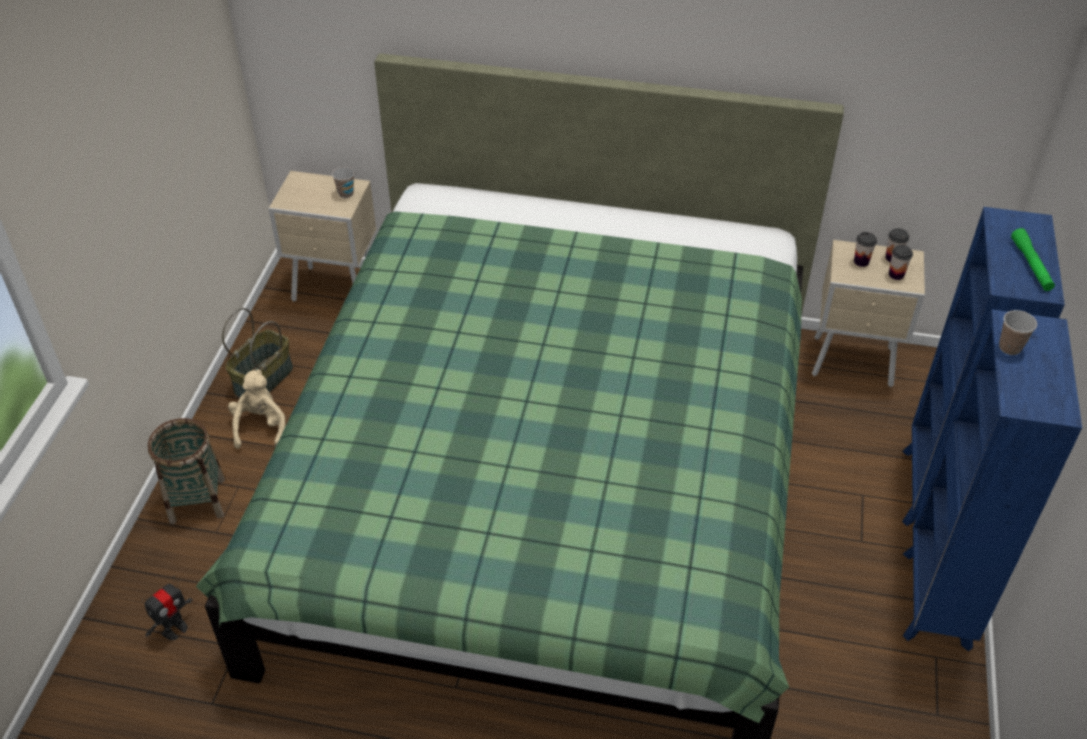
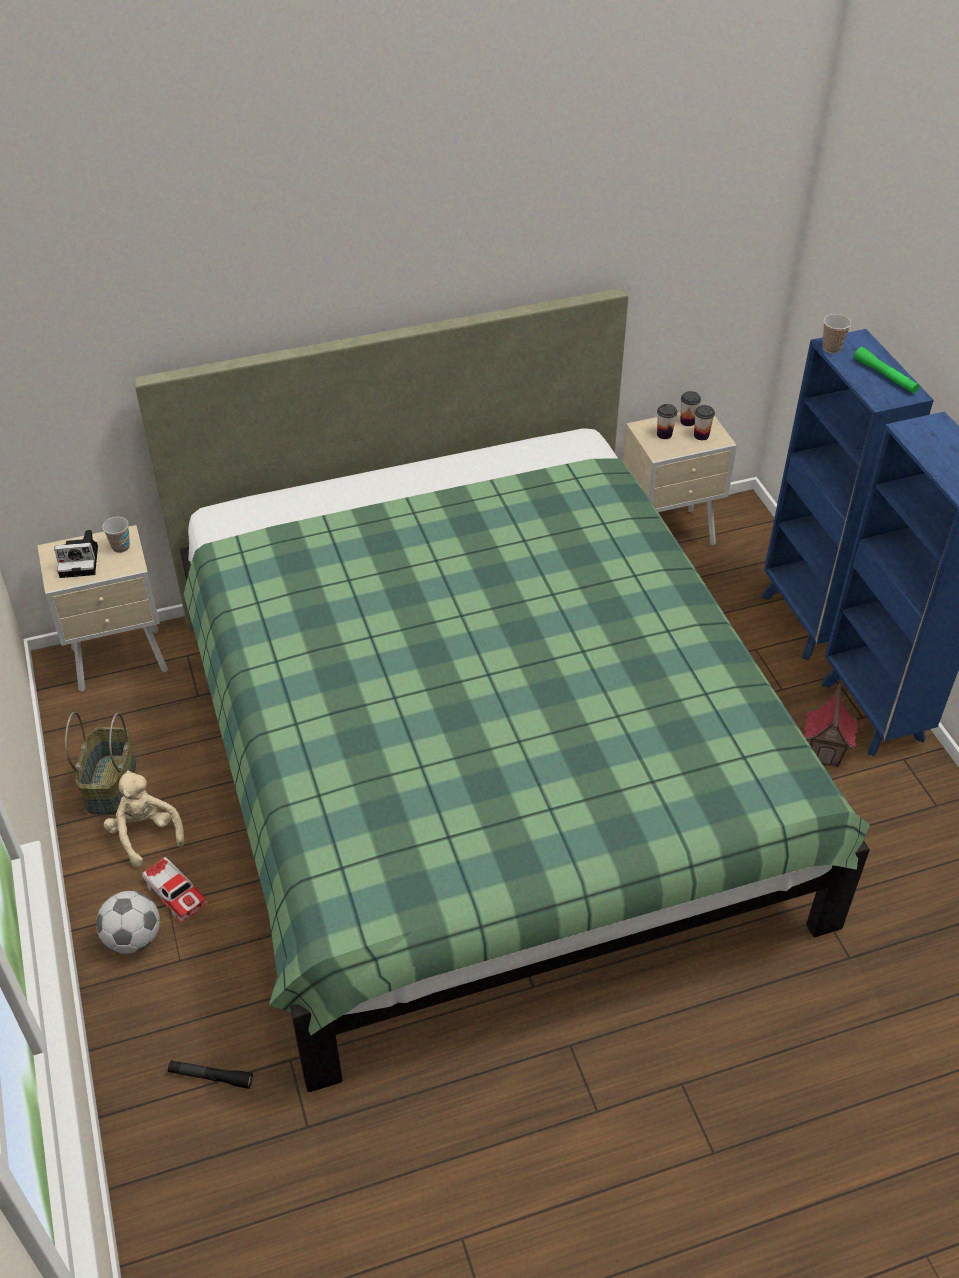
camera: 30 degrees left, 0 degrees up
(174, 629) = (211, 1077): toy robot -> black flashlight
(197, 500) = (133, 939): basket -> football
(248, 480) = (175, 893): none -> toy car
(310, 193) = (81, 561): none -> camera
(860, 615) = (824, 753): none -> toy house
(1010, 347) = (924, 450): cup -> cup (831, 348)

